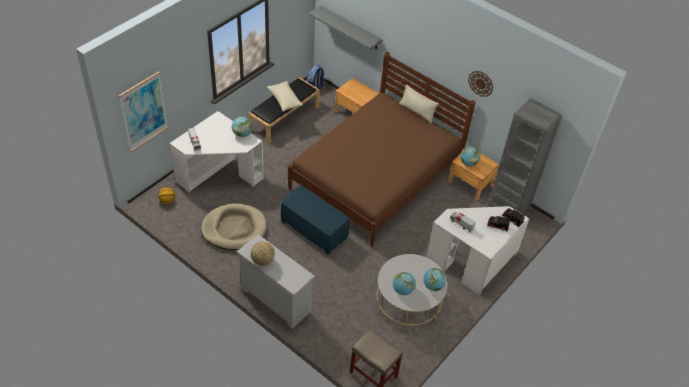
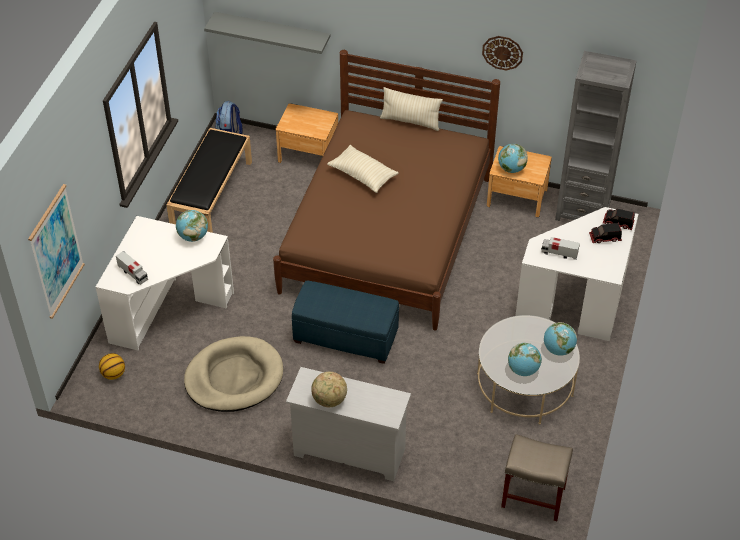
camera: 20 degrees left, 0 degrees up
(284, 100) = (210, 168): beige pillow -> beige pillow (363, 175)

